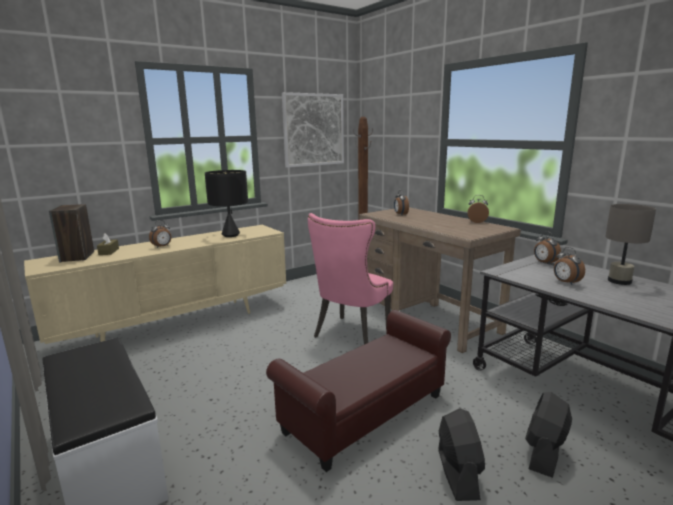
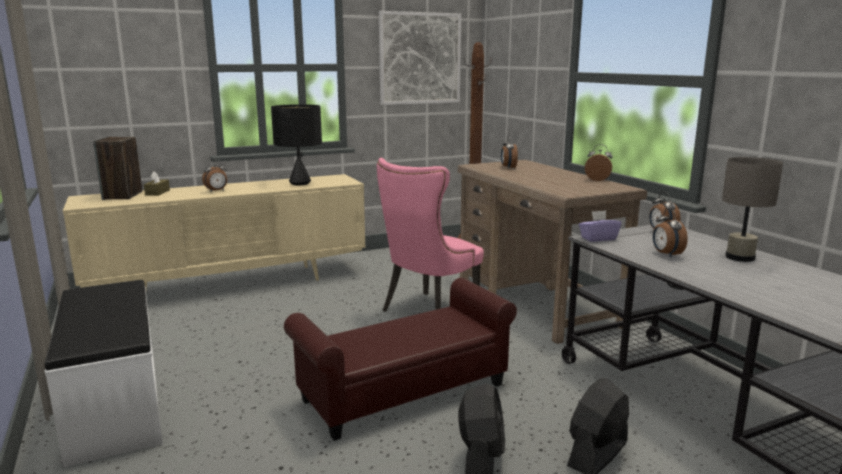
camera: 10 degrees right, 0 degrees up
(504, 272) = (598, 238): none -> purple tissue box

